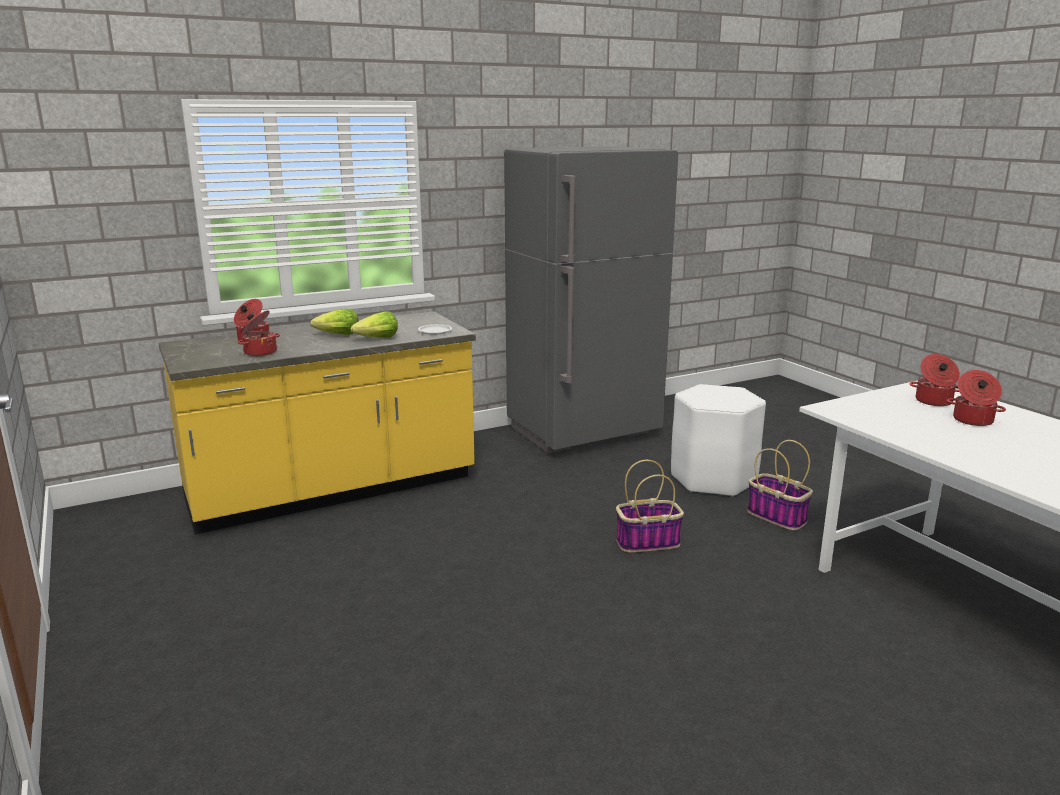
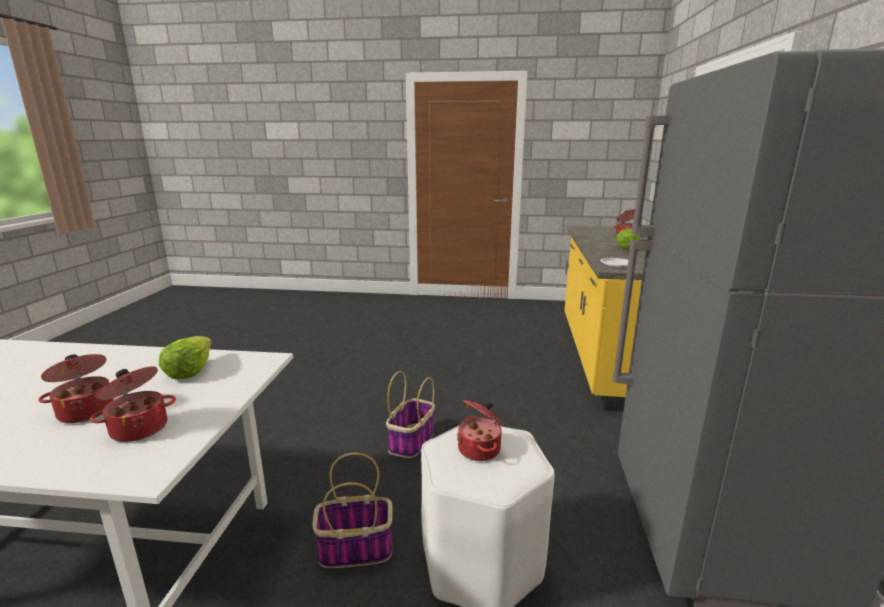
camera: 125 degrees right, 0 degrees up
(260, 352) = (594, 235): cooking pot -> cooking pot (480, 449)
(377, 339) = (605, 252): lettuce -> lettuce (189, 371)

